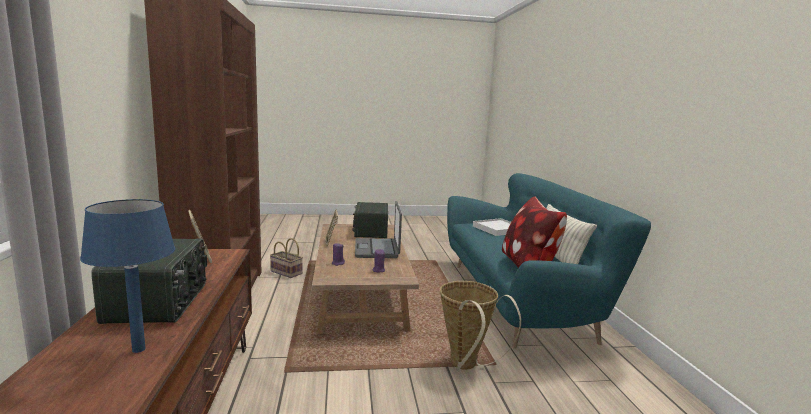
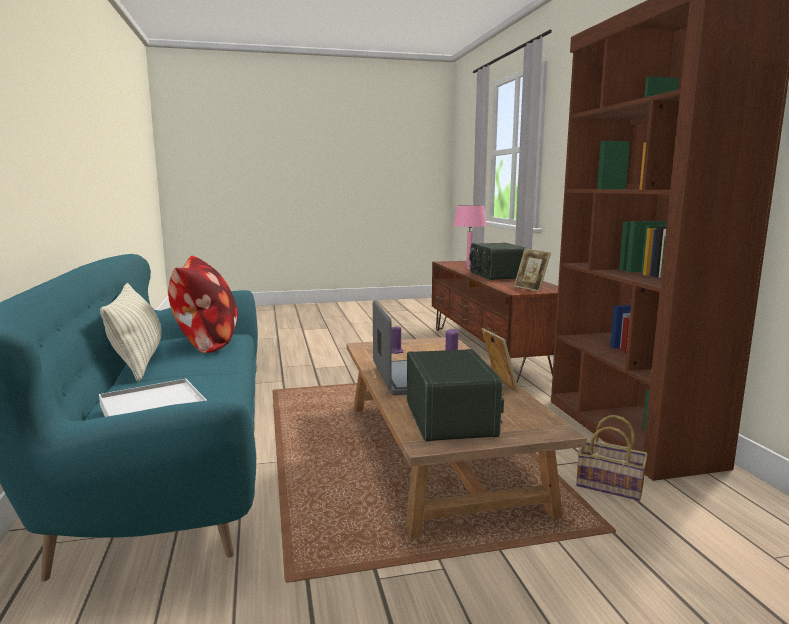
camera: 175 degrees right, 0 degrees up
(138, 349) = (468, 269): blue table lamp -> pink table lamp
(466, 367) = (301, 387): basket -> none

